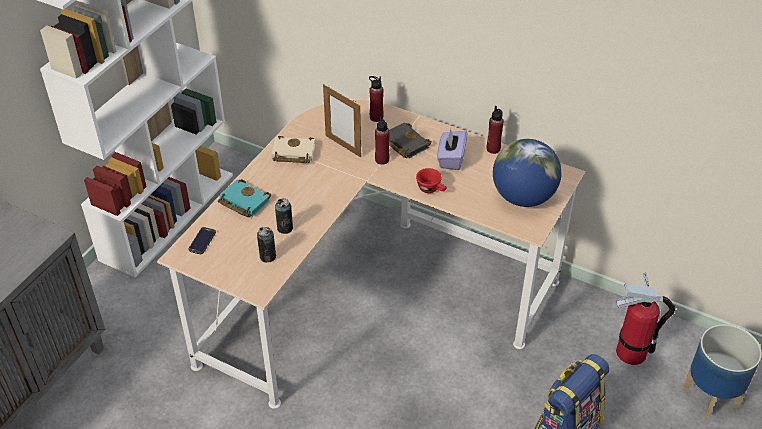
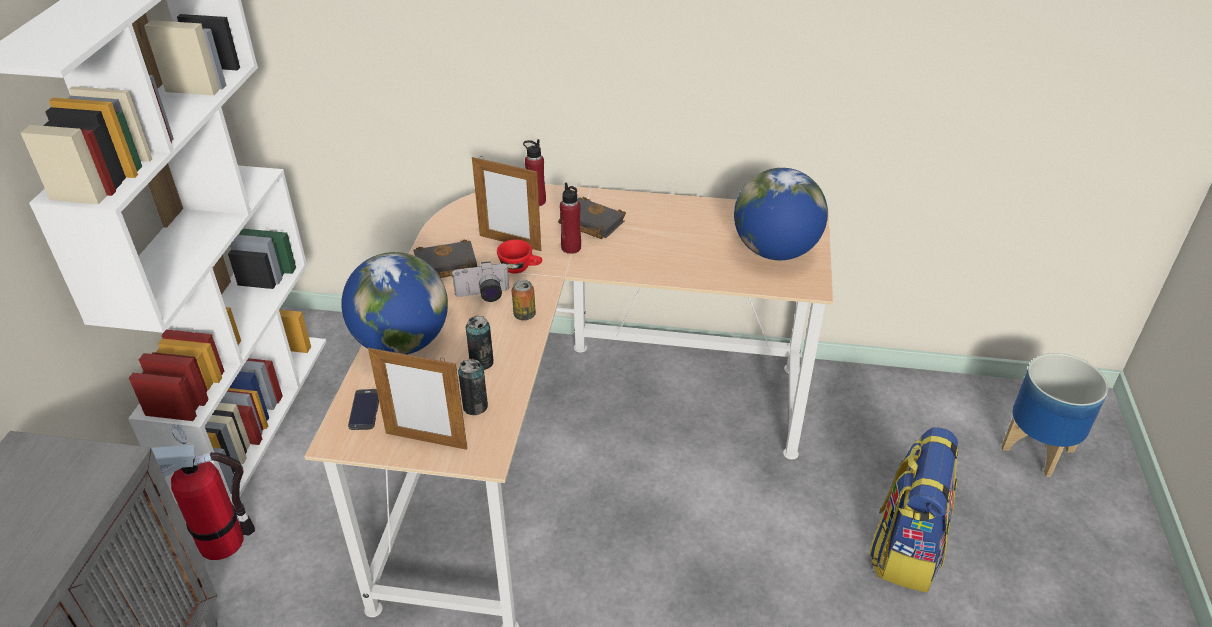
camera: 20 degrees left, 5 degrees down
(229, 270) = (426, 441): none -> picture frame
(242, 202) = (402, 342): turquoise book -> globe
(292, 153) = (444, 266): beige book -> black book
(307, 181) = (483, 295): none -> camera
(327, 202) = (524, 315): none -> can
(431, 189) = (656, 268): red cup -> red cup (520, 268)
(451, 159) = (659, 228): purple tissue box -> none
(493, 149) = (705, 206): red bottle -> none
(631, 352) = (923, 425): fire extinguisher -> fire extinguisher (222, 541)

